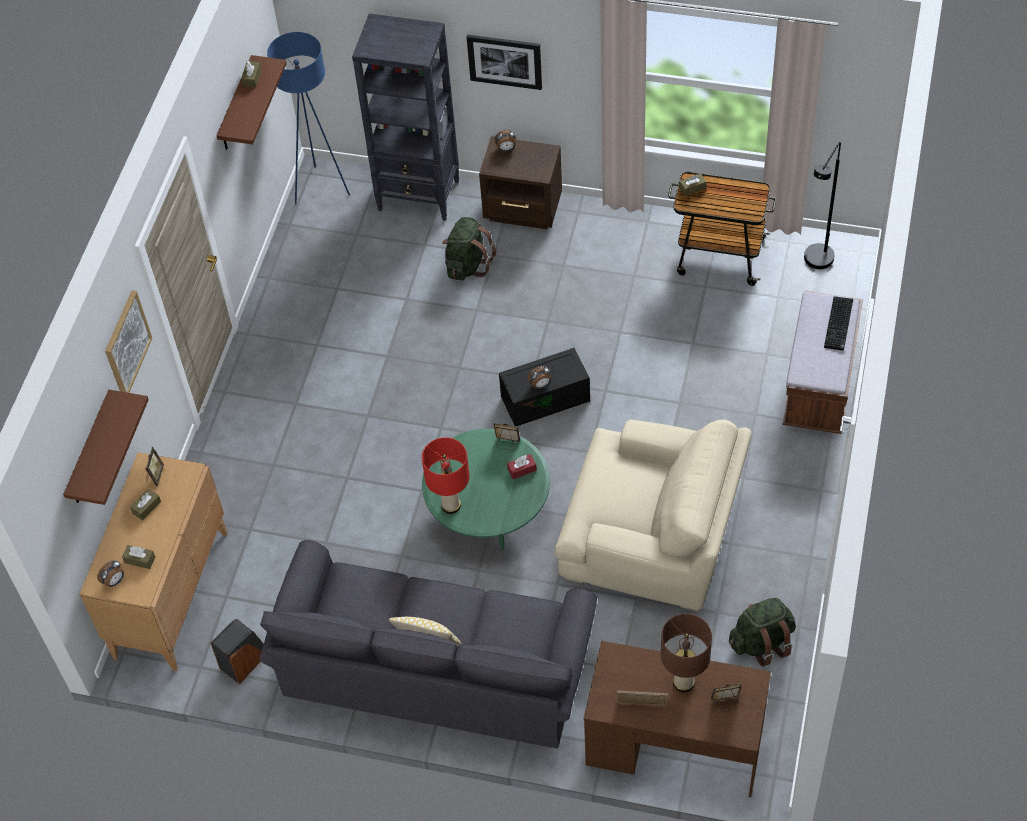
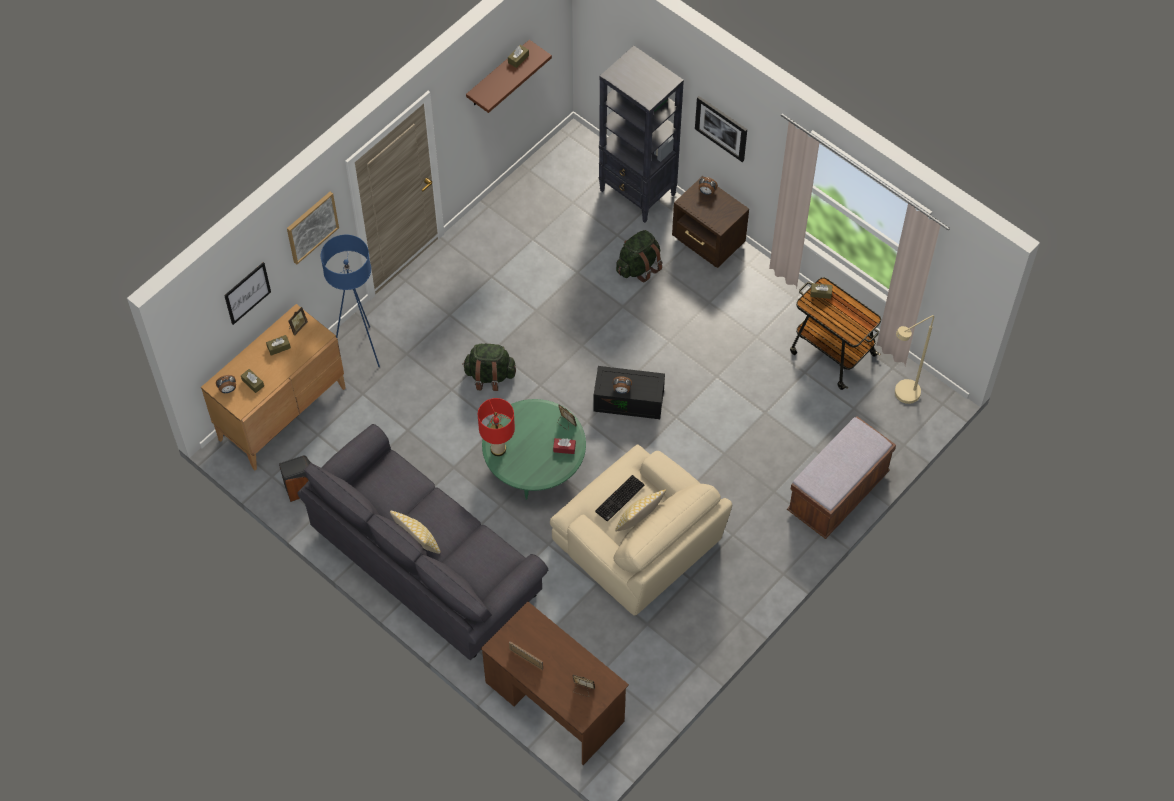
camera: 25 degrees right, 5 degrees up
(90, 451) = (247, 293): brown shelf -> picture
(320, 188) = (569, 151): blue floor lamp -> blue floor lamp (361, 349)
(655, 502) = (639, 521): none -> pillow
(684, 682) = (564, 660): brown table lamp -> none
(761, 642) = (664, 662): green backpack -> green backpack (489, 376)
(816, 264) = (901, 396): black floor lamp -> beige floor lamp
(839, 324) = (862, 456): keyboard -> keyboard (620, 499)

